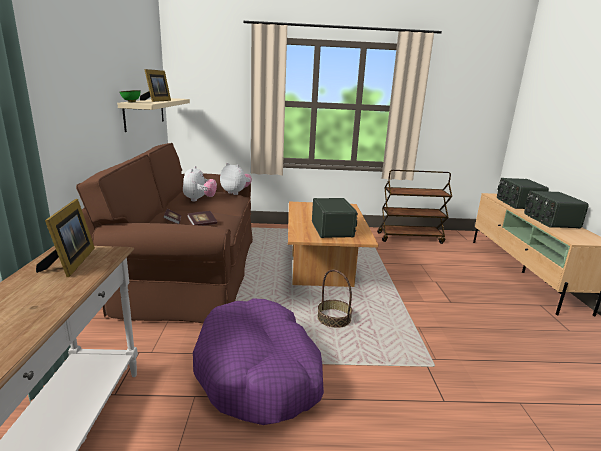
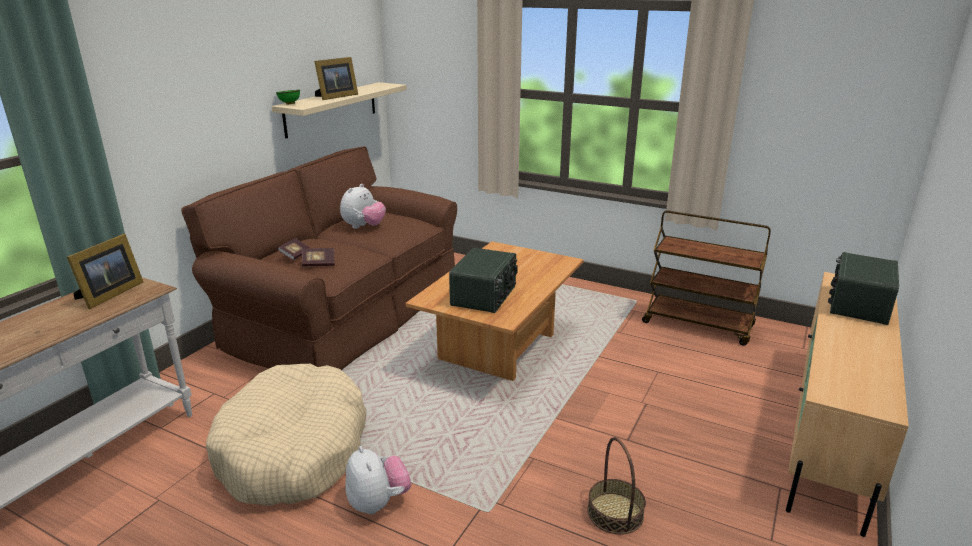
camera: 30 degrees right, 5 degrees up
(236, 193) = (423, 220): plush toy -> plush toy (378, 503)
(259, 372) = (293, 450): purple dog bed -> beige dog bed
(334, 318) = (438, 415): basket -> basket (615, 513)
(550, 221) = (856, 349): radio -> none

